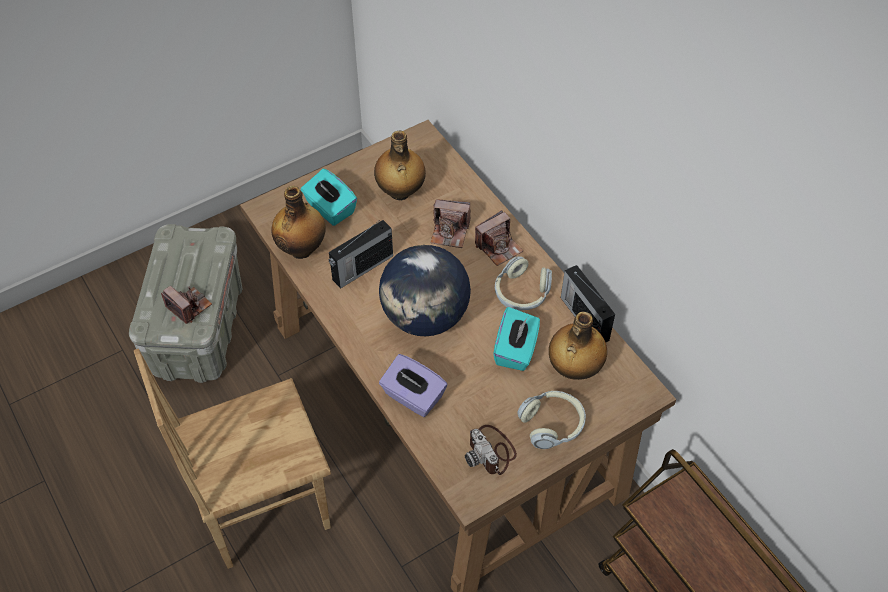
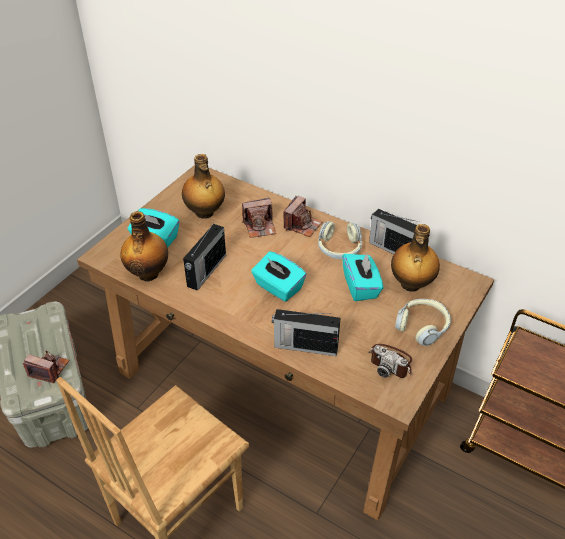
camera: 25 degrees left, 10 degrees down
(413, 397) = (304, 346): purple tissue box -> radio
(425, 317) = (278, 287): globe -> turquoise tissue box

